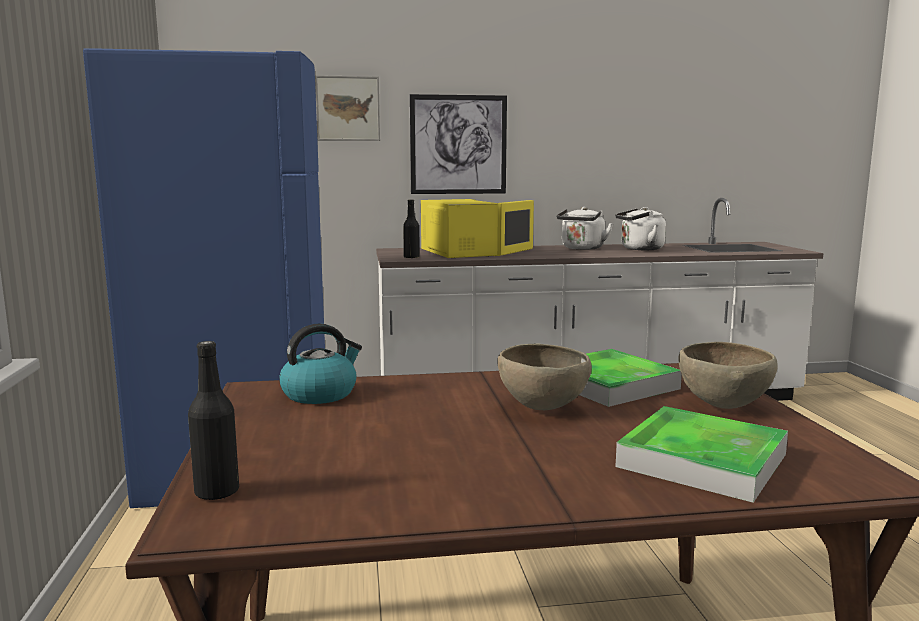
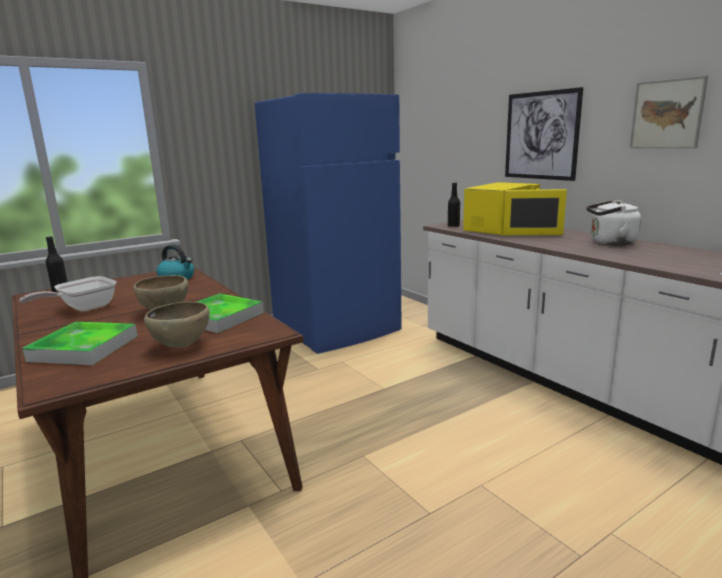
camera: 65 degrees right, 5 degrees up
(348, 108) = (473, 110): picture -> picture (666, 114)
(437, 465) = (83, 308): none -> frying pan
(639, 249) = (662, 254): white kettle -> none

